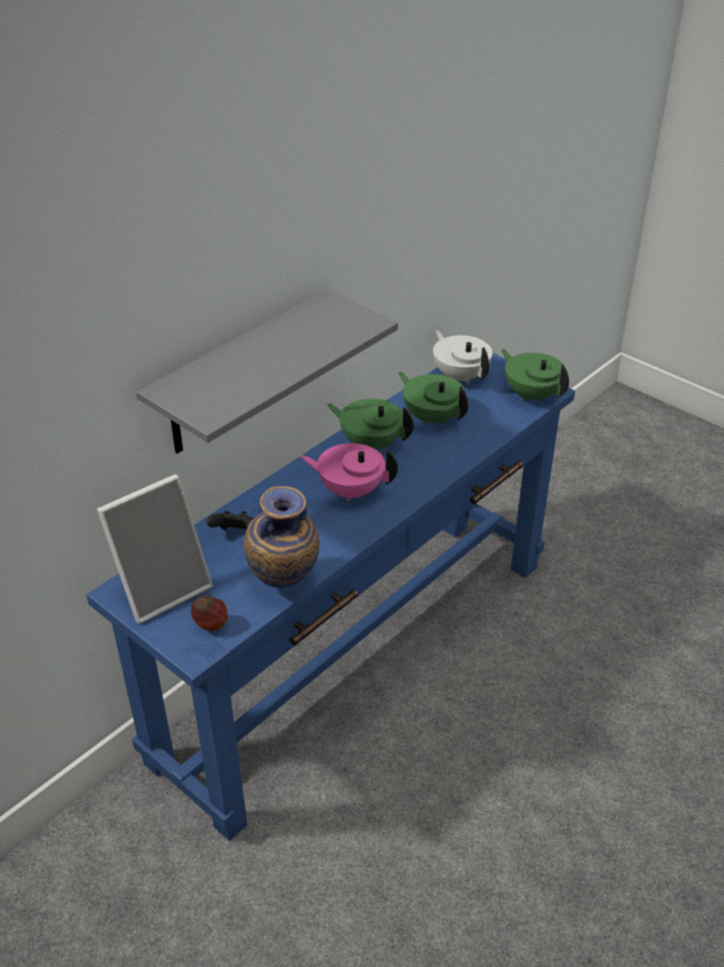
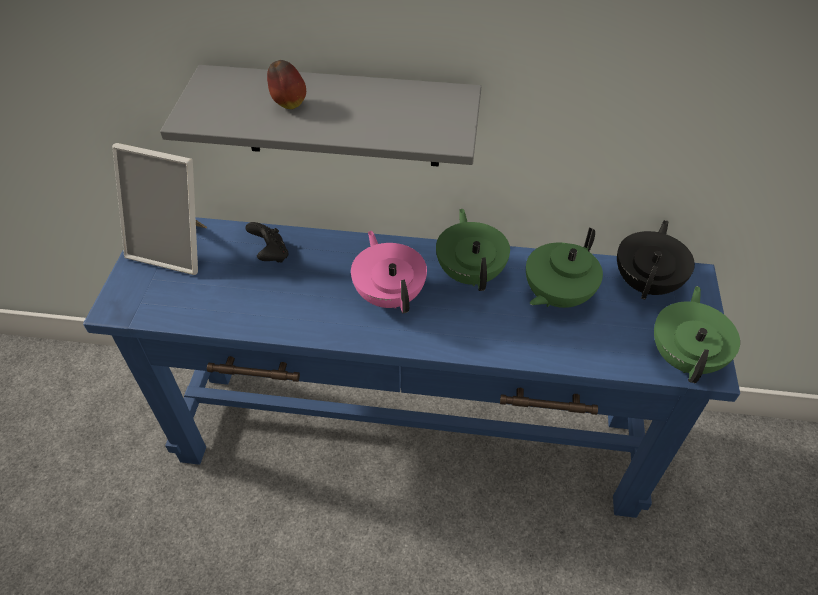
camera: 55 degrees right, 10 degrees up
(211, 627) = (148, 301): apple -> apple (288, 104)
(284, 587) = (226, 320): vase -> none
(432, 417) = (556, 295): green teapot -> green teapot turned 150 degrees counterclockwise
(460, 376) = (646, 283): white teapot -> black teapot

